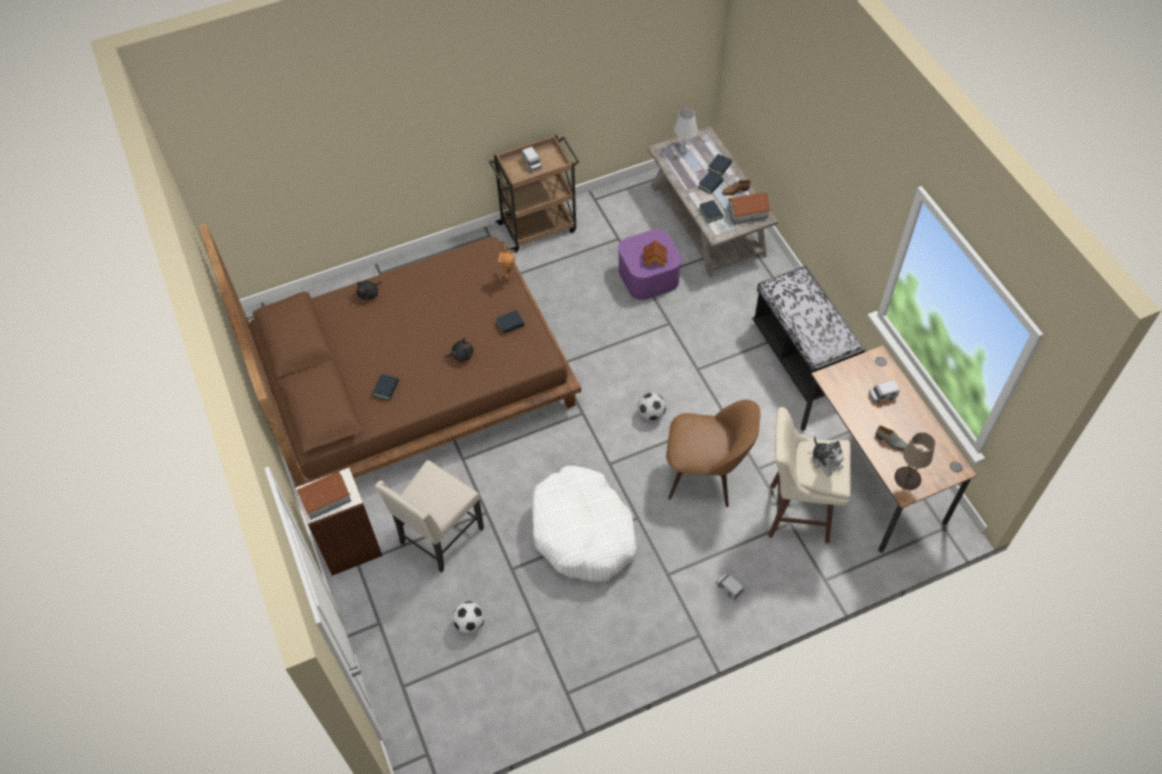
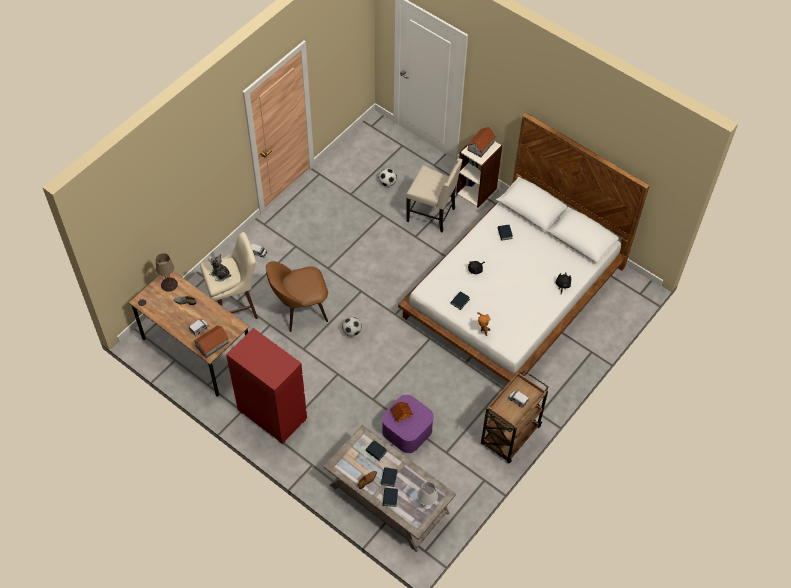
camera: 150 degrees right, 0 degrees up
(413, 378) = (513, 292): brown bed -> white bed
(439, 536) = (432, 214): beige chair -> beige chair turned 105 degrees clockwise
(583, 532) = (354, 248): white dog bed -> none
(747, 212) = (349, 463): toy house -> toy house (212, 344)
(801, 355) = (272, 414): black bench -> red dresser

